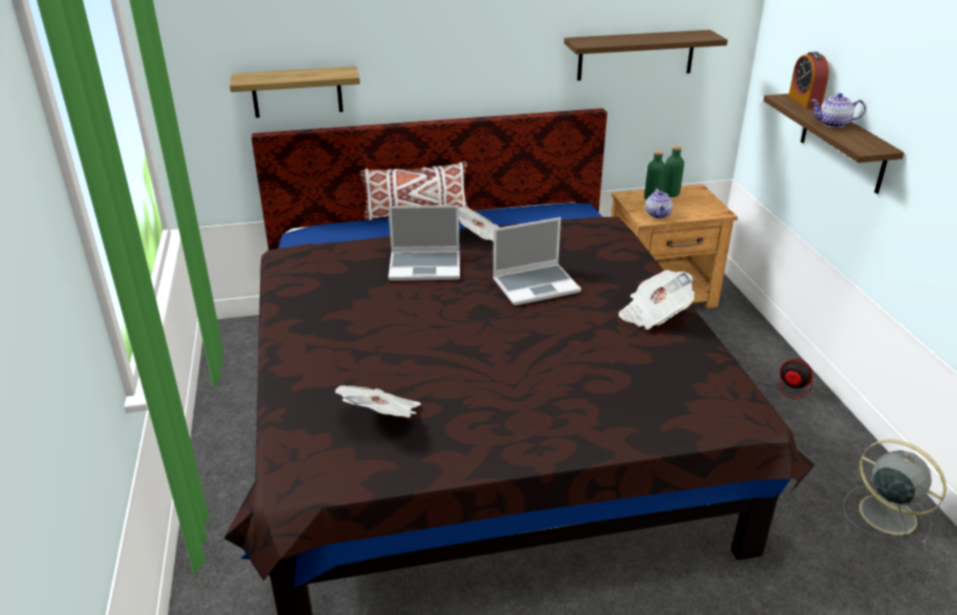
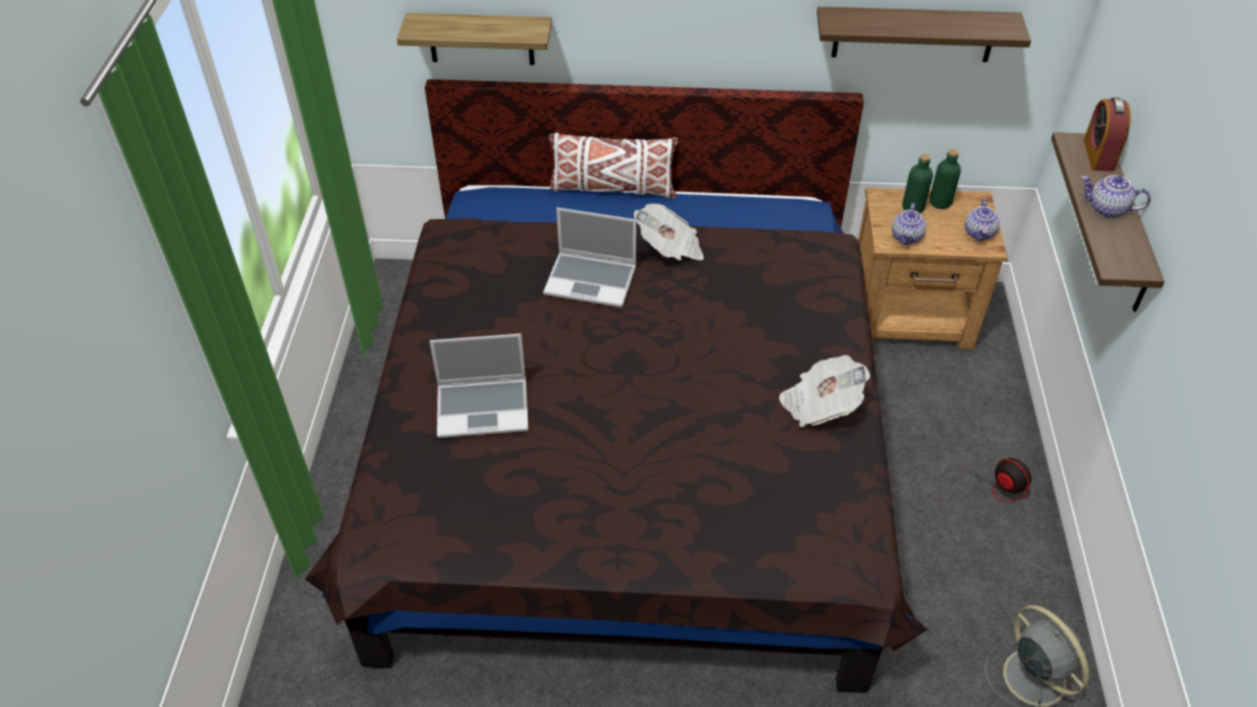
camera: 15 degrees right, 15 degrees up
(382, 418) = (476, 487): newspaper -> none
(536, 285) = (705, 333): laptop -> laptop (484, 408)
(709, 206) = (979, 233): none -> teapot

